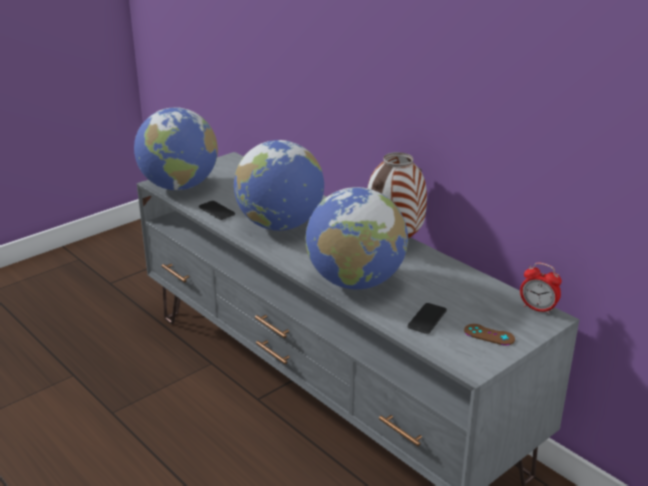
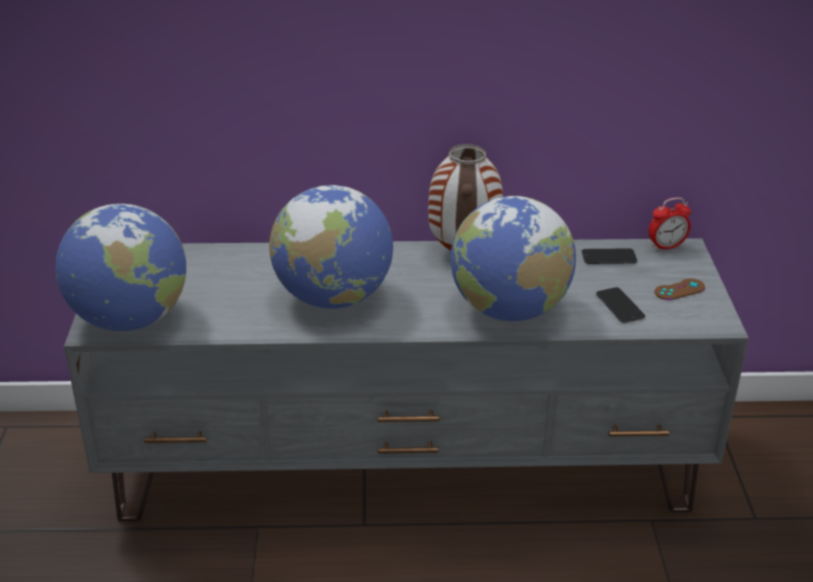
camera: 50 degrees left, 5 degrees up
(216, 211) = (236, 321): phone -> phone (609, 257)

